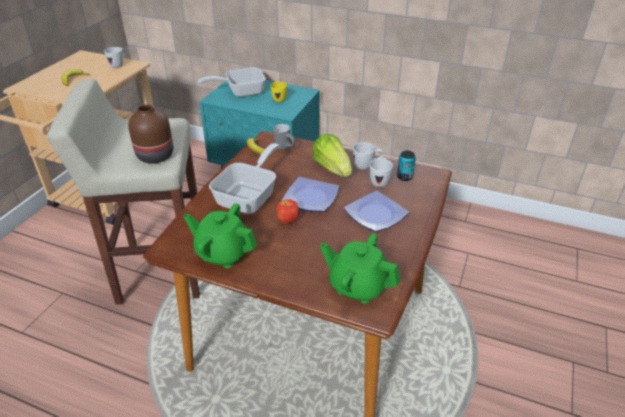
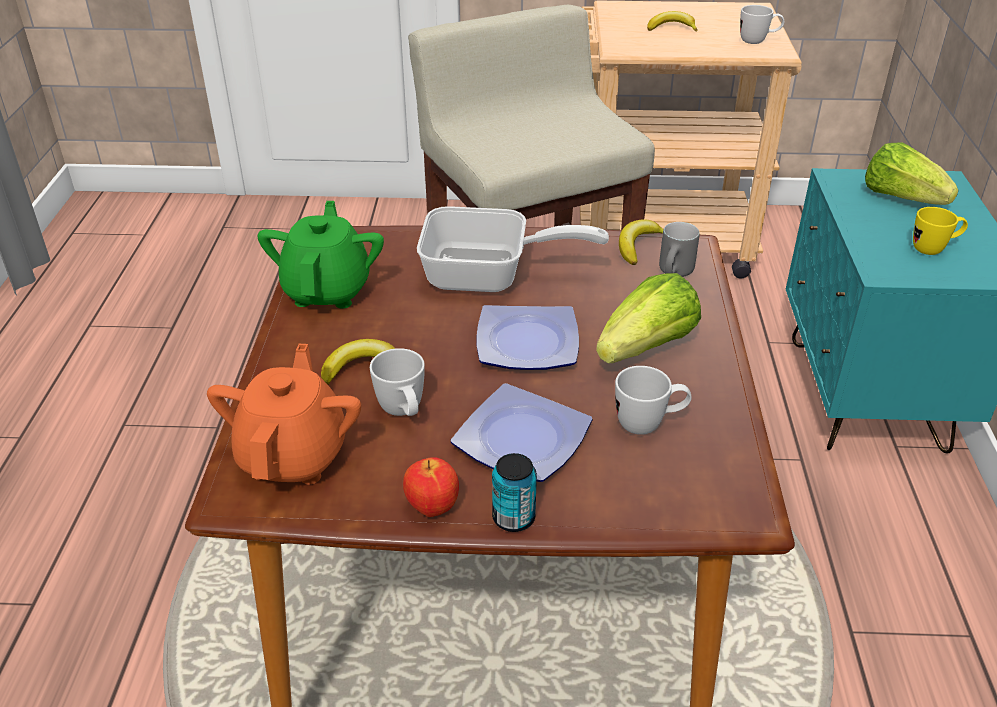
camera: 70 degrees right, 0 degrees up
(155, 155) = (514, 150): brown vase -> none
(240, 92) = (901, 198): frying pan -> lettuce
(288, 221) = (441, 333): apple -> apple (431, 508)
(301, 252) = (362, 369): none -> banana
(357, 286) = (294, 456): green teapot -> orange teapot
(367, 166) = (693, 394): white mug -> white mug (404, 413)
(404, 177) = (694, 460): can -> can (513, 518)

